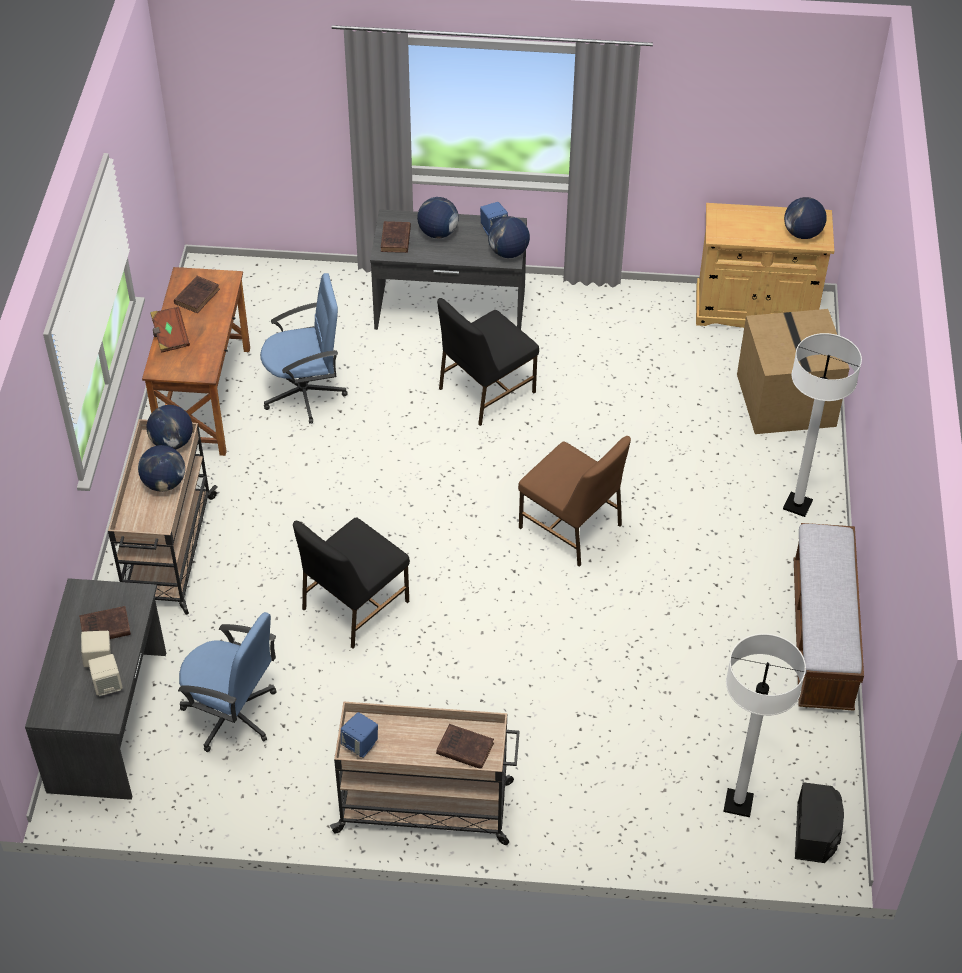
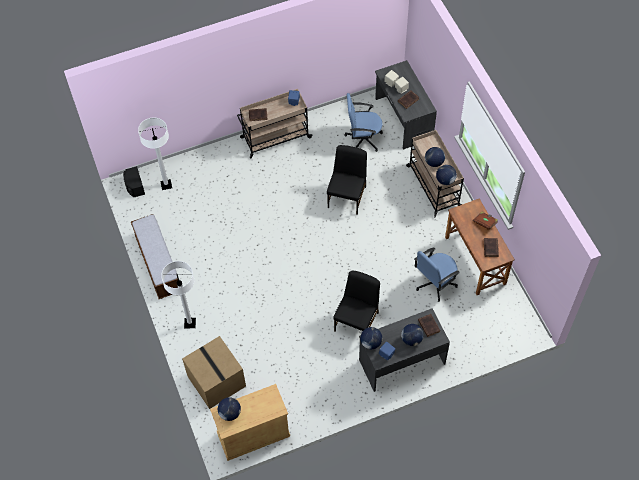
camera: 155 degrees right, 10 degrees up
(571, 528) = (281, 268): brown chair -> none

